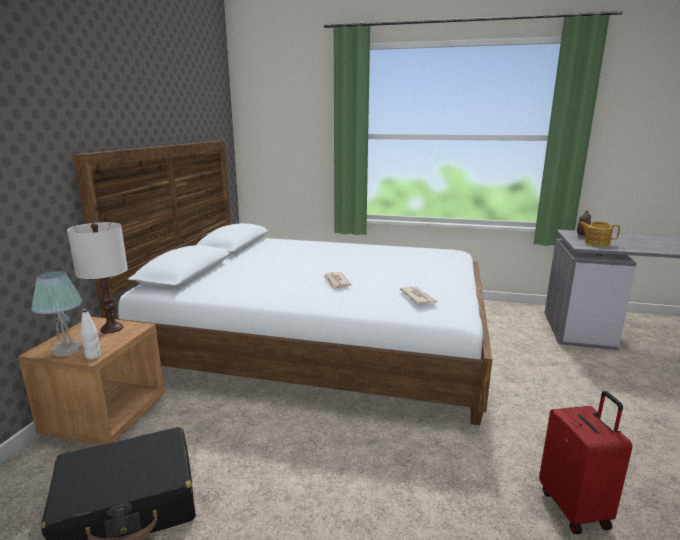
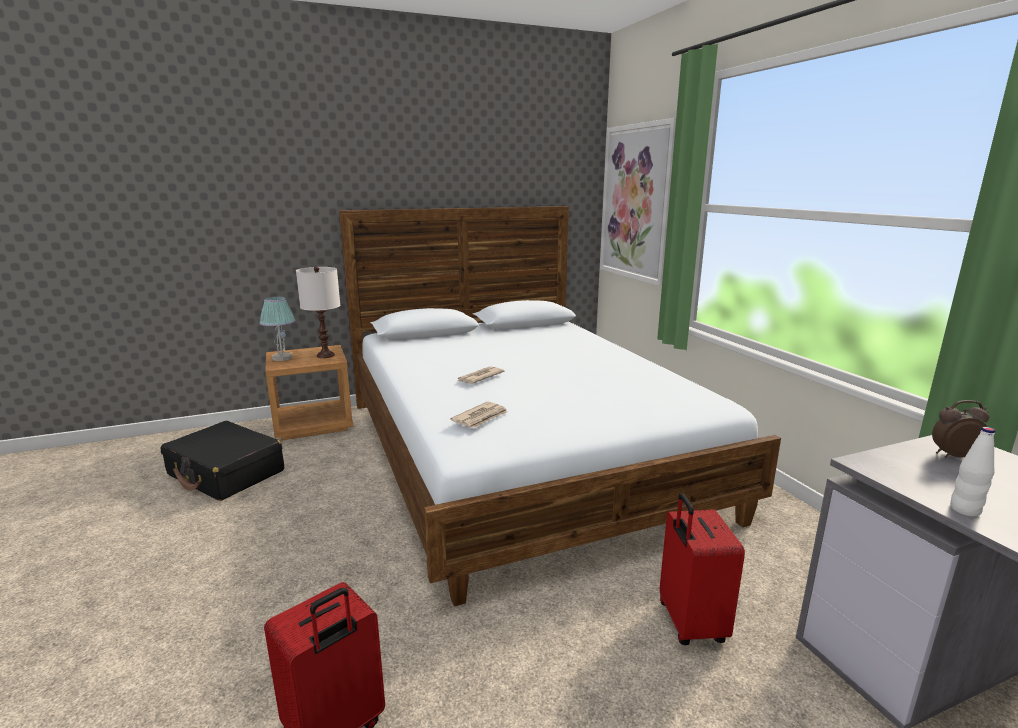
camera: 55 degrees right, 0 degrees up
(93, 356) = (279, 366): white bottle -> white bottle (965, 510)
(283, 135) = (637, 203): none -> picture
(536, 362) = (689, 623): none -> red suitcase
(596, 243) = (928, 474): teapot -> none

